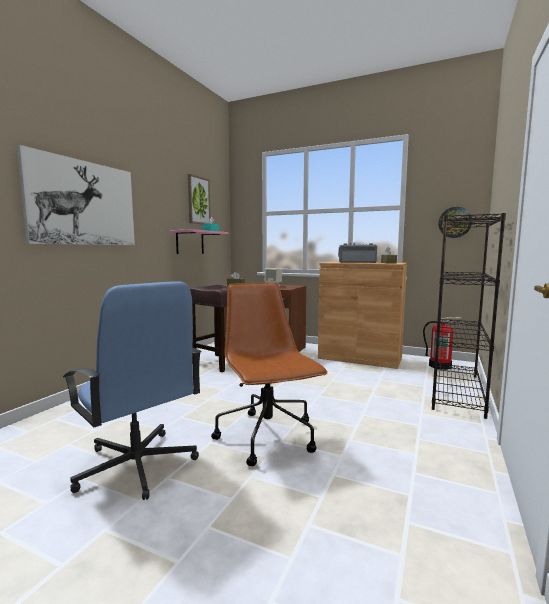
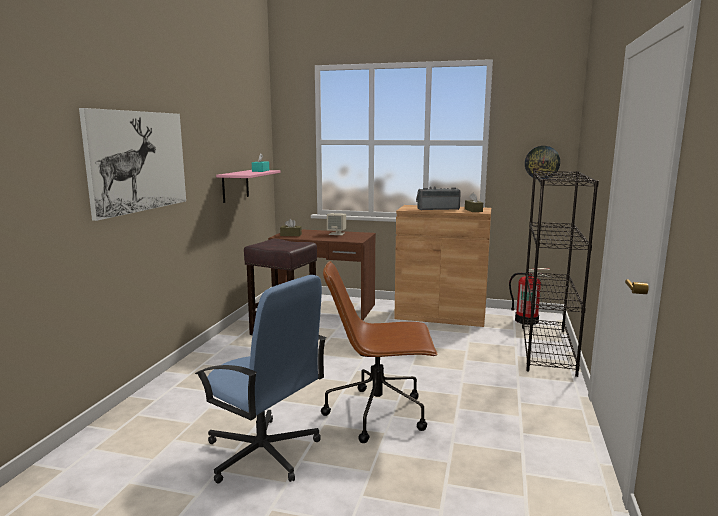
camera: 10 degrees left, 5 degrees up
(198, 200) = (242, 131): picture -> none
(268, 437) = (379, 413): brown office chair -> brown office chair turned 60 degrees counterclockwise

